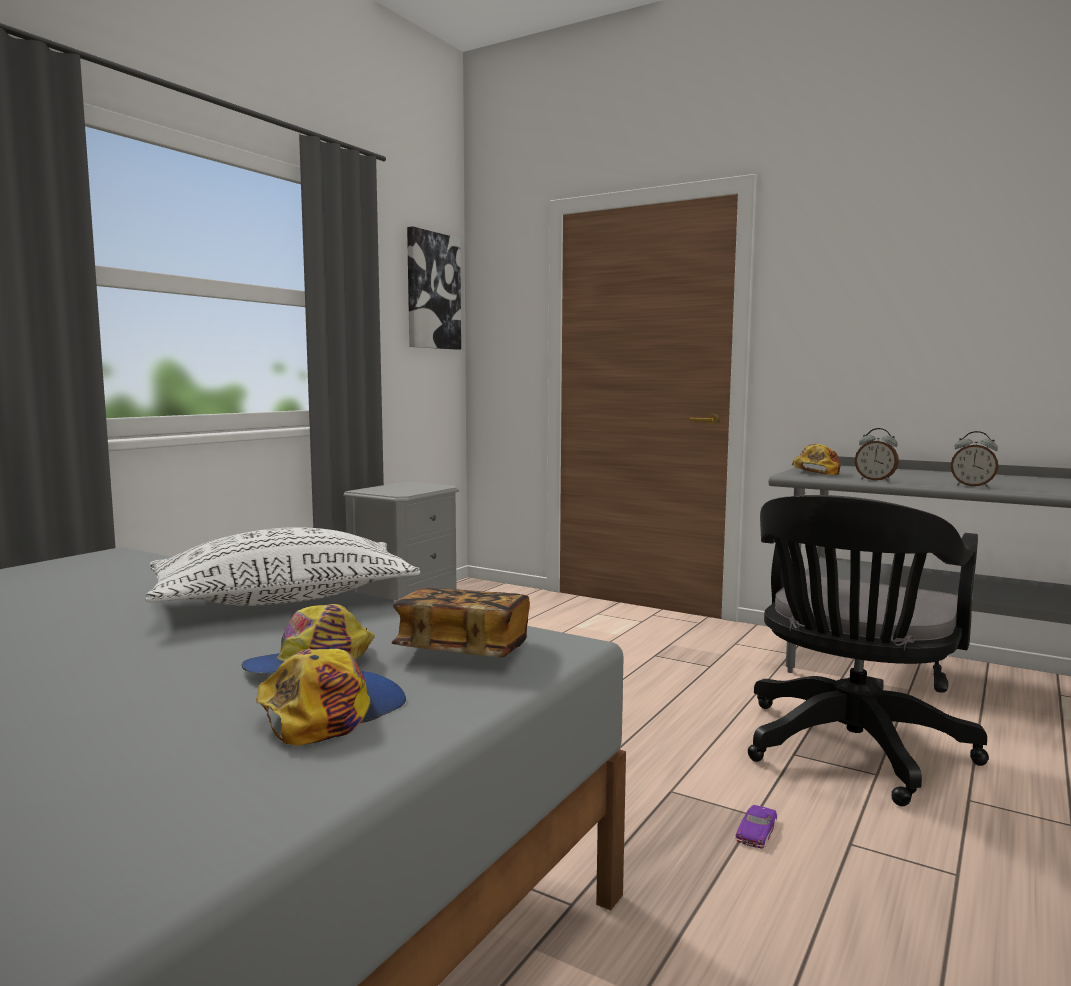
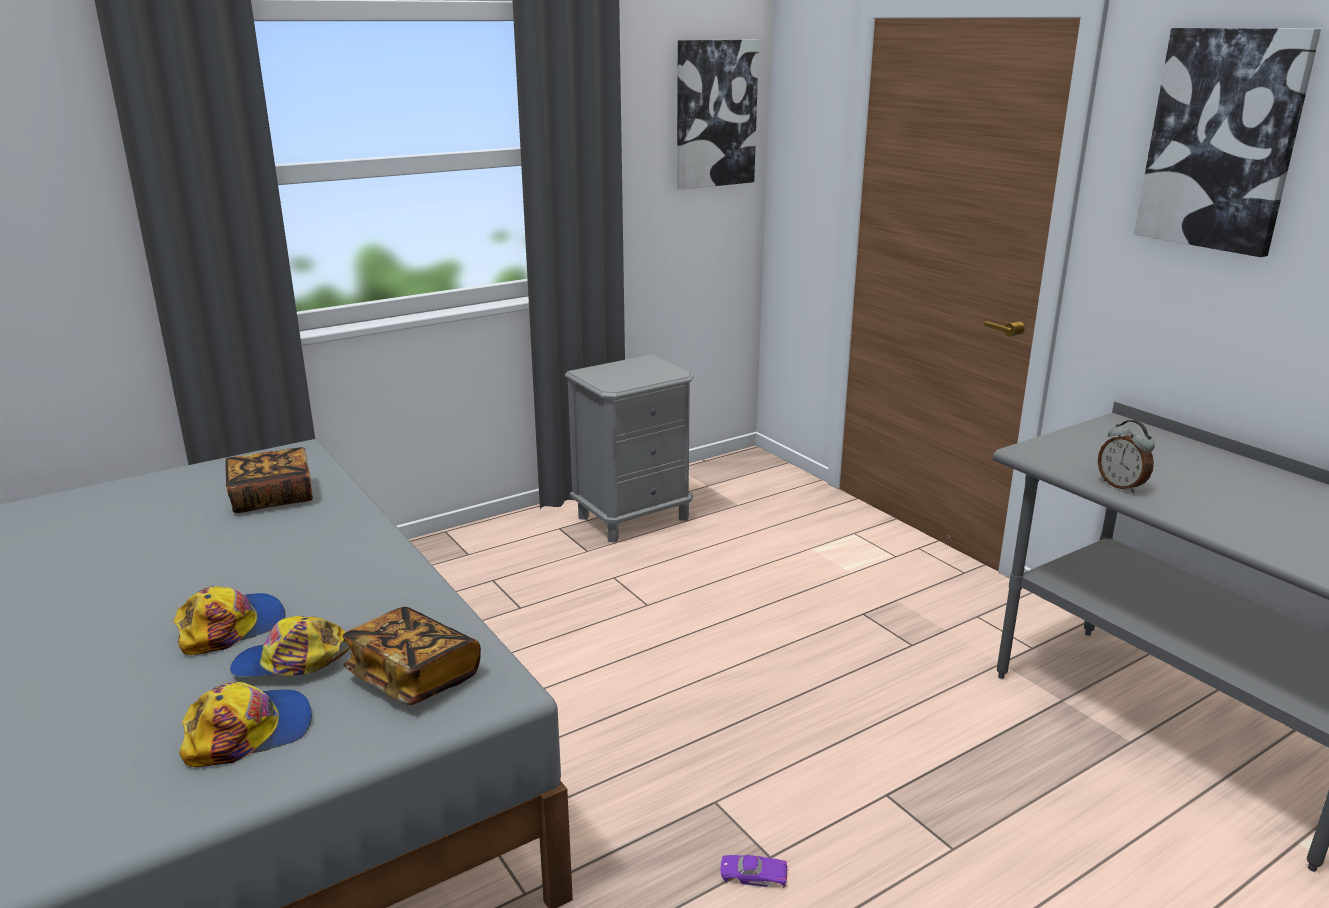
camera: 25 degrees right, 15 degrees up
(123, 579) = (272, 498): none -> book
(284, 600) = (357, 560): white pillow -> none
(756, 830) = (754, 875): purple toy car -> purple toy car turned 135 degrees counterclockwise
(816, 472) = (1080, 445): cap -> cap (231, 627)
(850, 751) = (955, 810): black office chair -> none
(857, 258) = (1222, 140): none -> picture
(972, 486) = (1235, 528): alarm clock -> none

